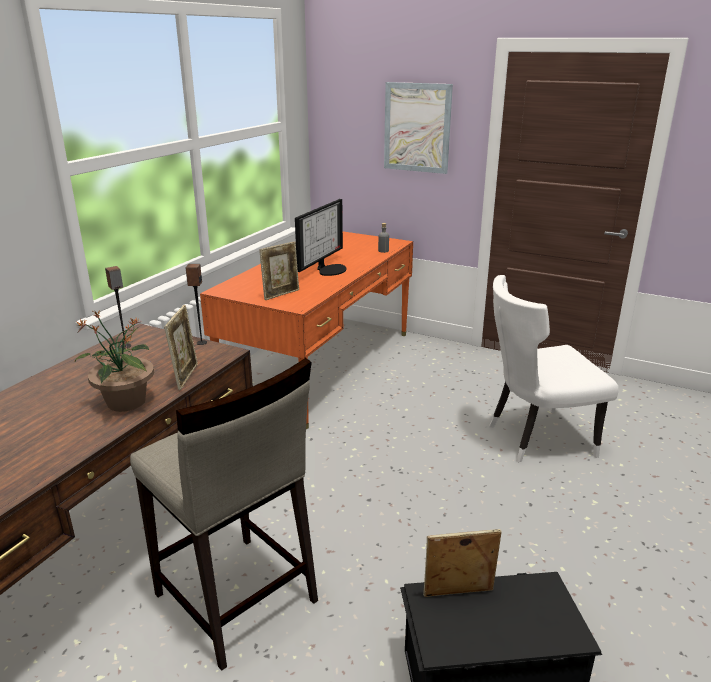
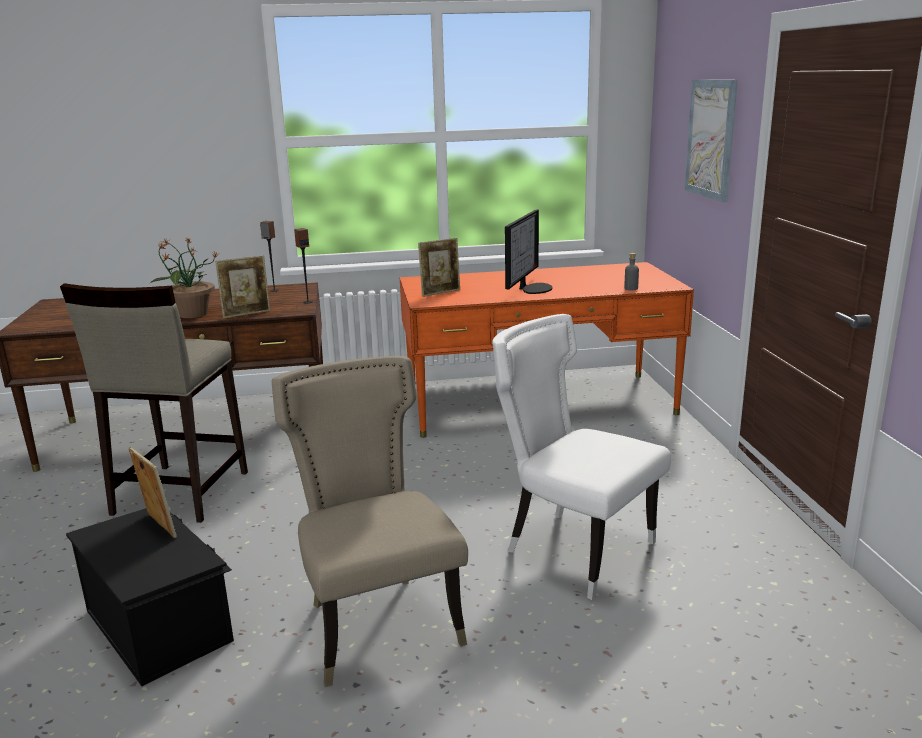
camera: 55 degrees right, 5 degrees down
(281, 294) = (440, 293): picture frame -> picture frame turned 45 degrees counterclockwise
(329, 269) = (532, 288): monitor -> monitor turned 60 degrees counterclockwise
(568, 551) = (378, 623): none -> beige chair

